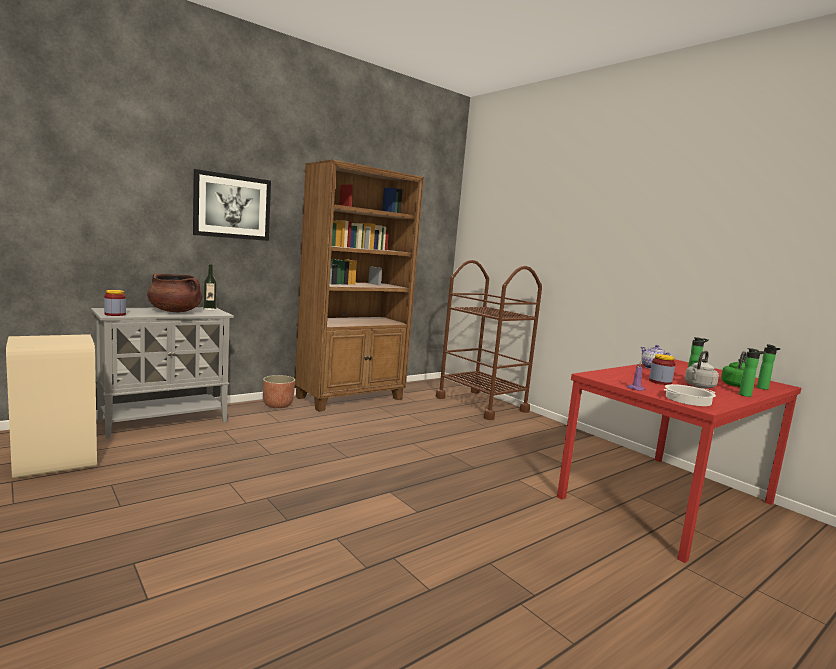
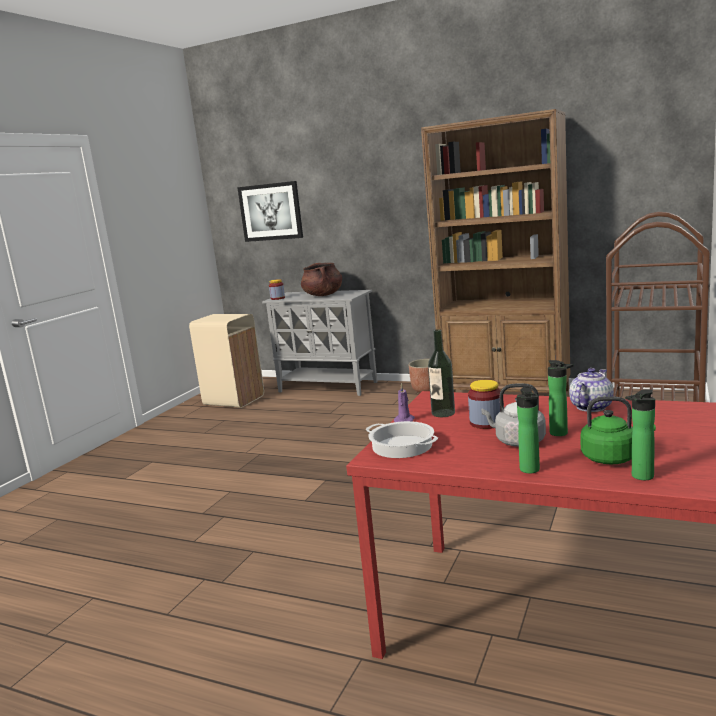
camera: 65 degrees right, 5 degrees up
(209, 309) = (357, 292): bottle -> bottle (443, 413)
(232, 206) = (377, 192): picture -> picture (271, 212)

